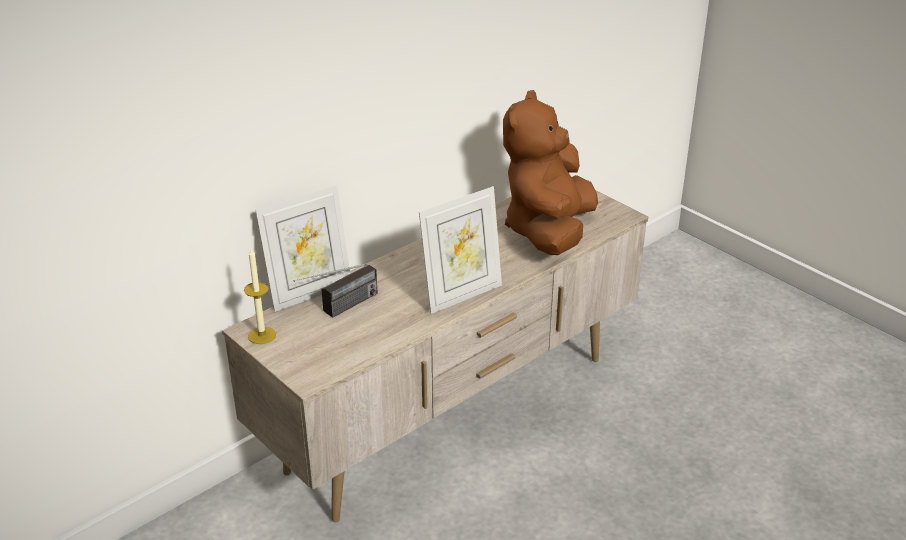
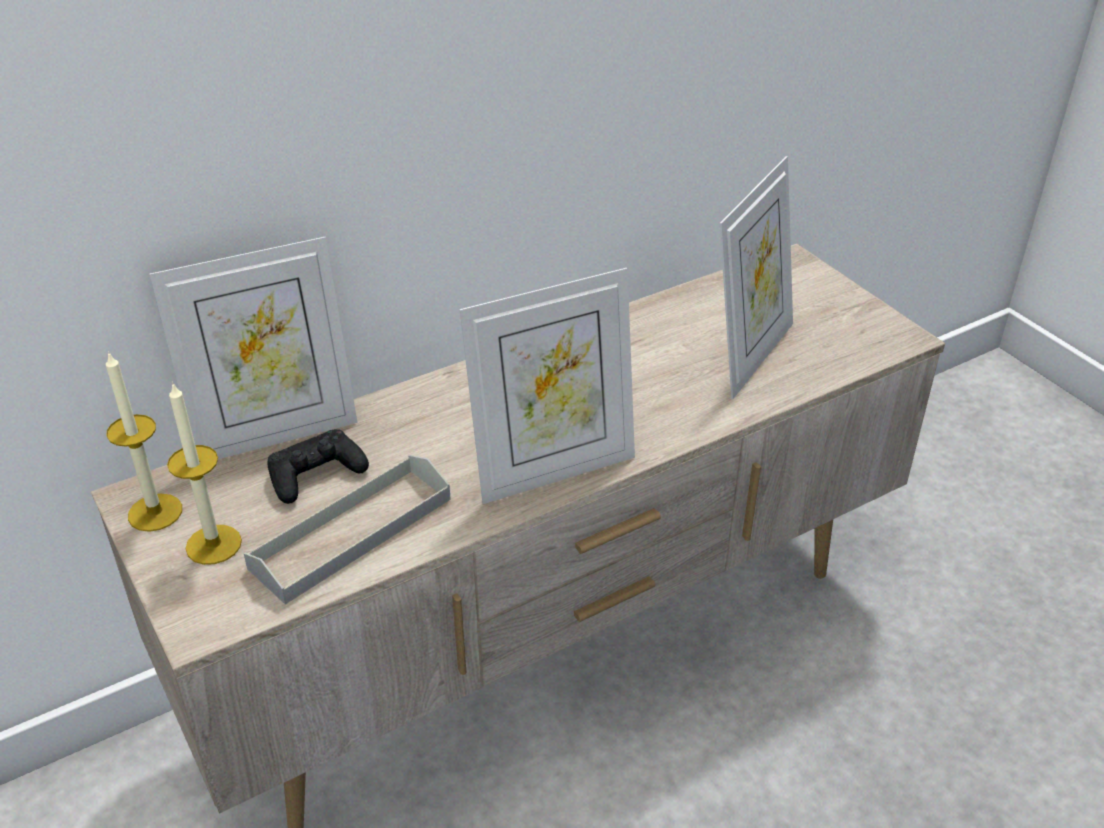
camera: 10 degrees right, 5 degrees up
(299, 346) = (213, 544): none -> candle
(339, 309) = (316, 474): radio -> black game controller
(368, 333) = (352, 533): none -> grey tray
(548, 231) = (749, 355): brown plush toy -> picture frame

